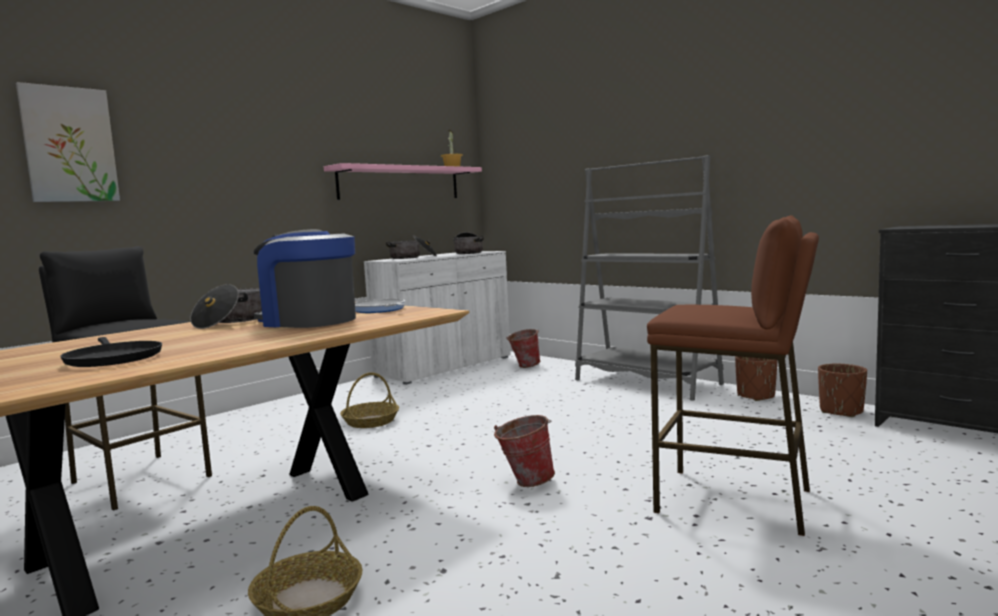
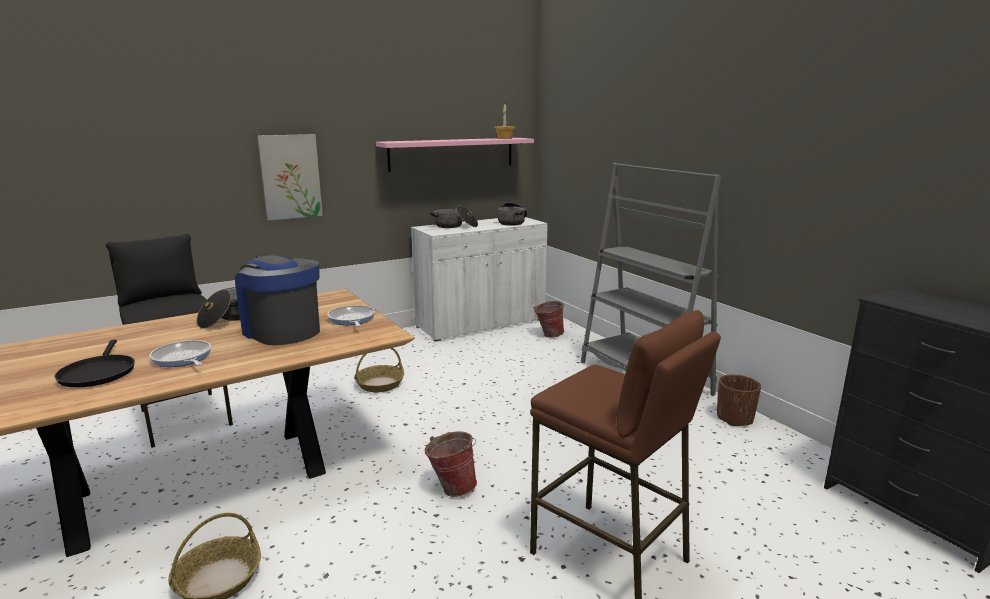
camera: 15 degrees right, 10 degrees up
(69, 145) = (150, 135): picture -> picture (290, 176)
(213, 342) = (182, 358): none -> frying pan
(841, 411) = (805, 459): brown planter -> none

